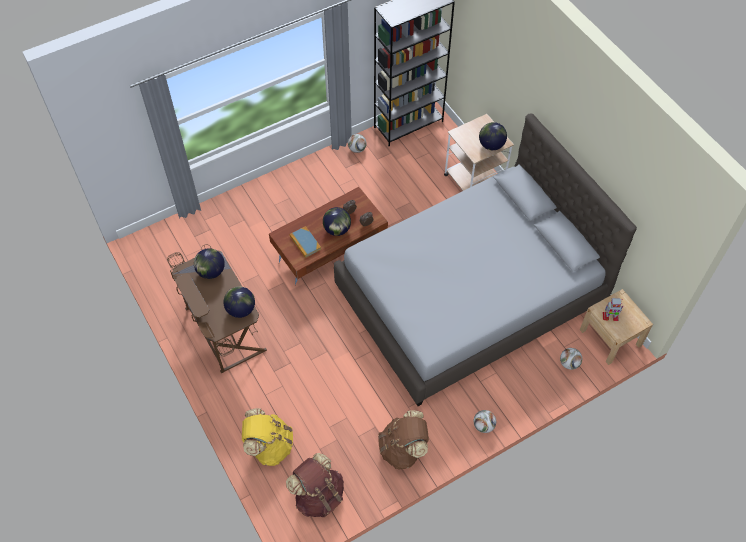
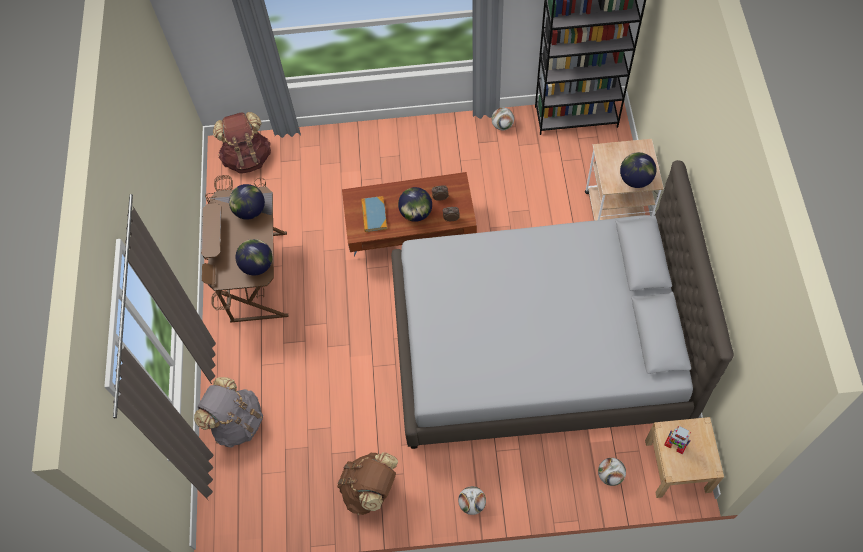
camera: 30 degrees right, 5 degrees up
(269, 446) = (237, 422): yellow backpack -> grey backpack
(318, 495) = (257, 499): brown backpack -> brown backpack (247, 158)

